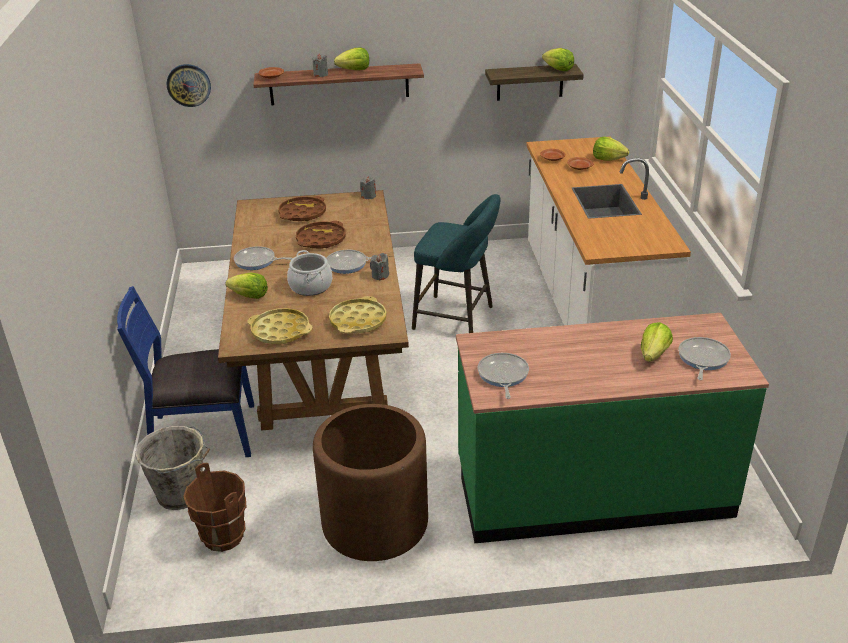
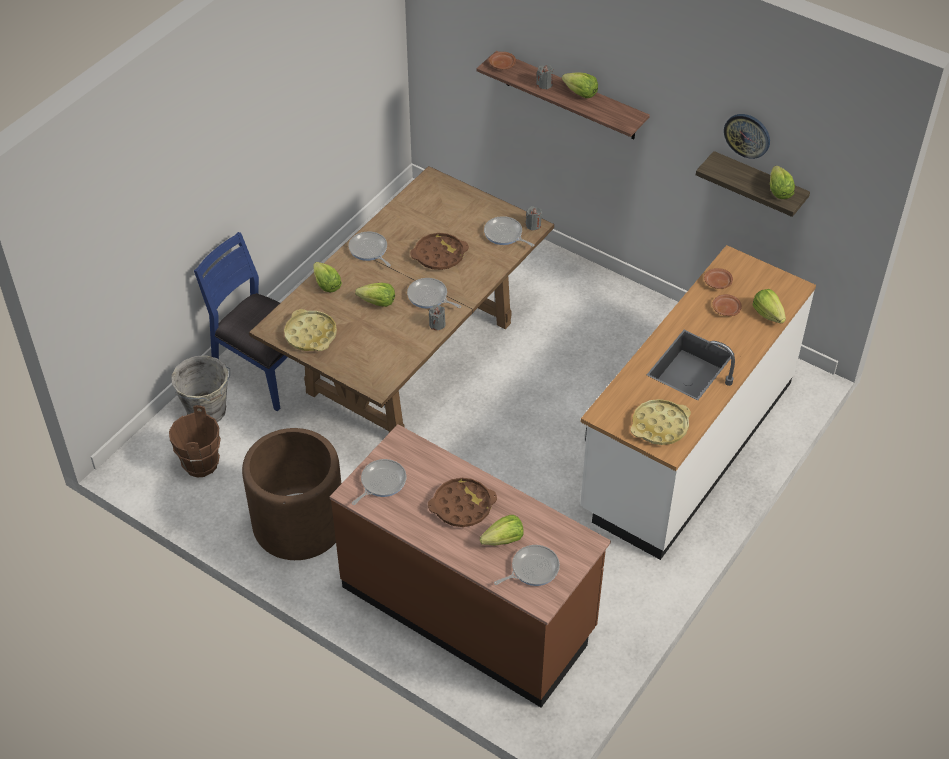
camera: 40 degrees right, 15 degrees up
(189, 85) = (439, 33): wall clock -> wall clock (747, 135)
(302, 213) = (459, 214): brown tray -> brown tray (462, 506)
(311, 286) = (377, 302): cooking pot -> lettuce
(355, 209) = (505, 234): none -> frying pan
(358, 321) = (371, 360): yellow tray -> yellow tray (660, 426)
(457, 319) = (561, 383): turquoise stool -> none
(592, 489) = (469, 608): green counter -> brown counter

